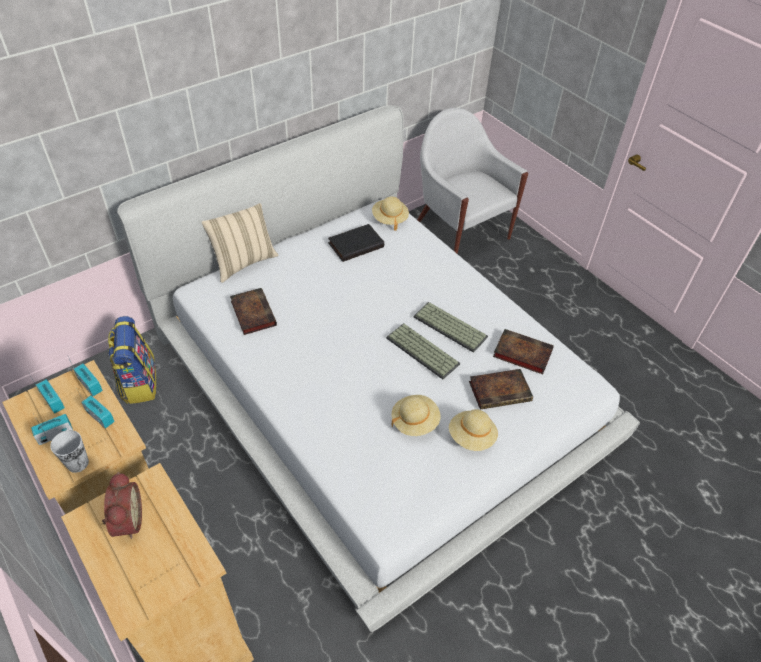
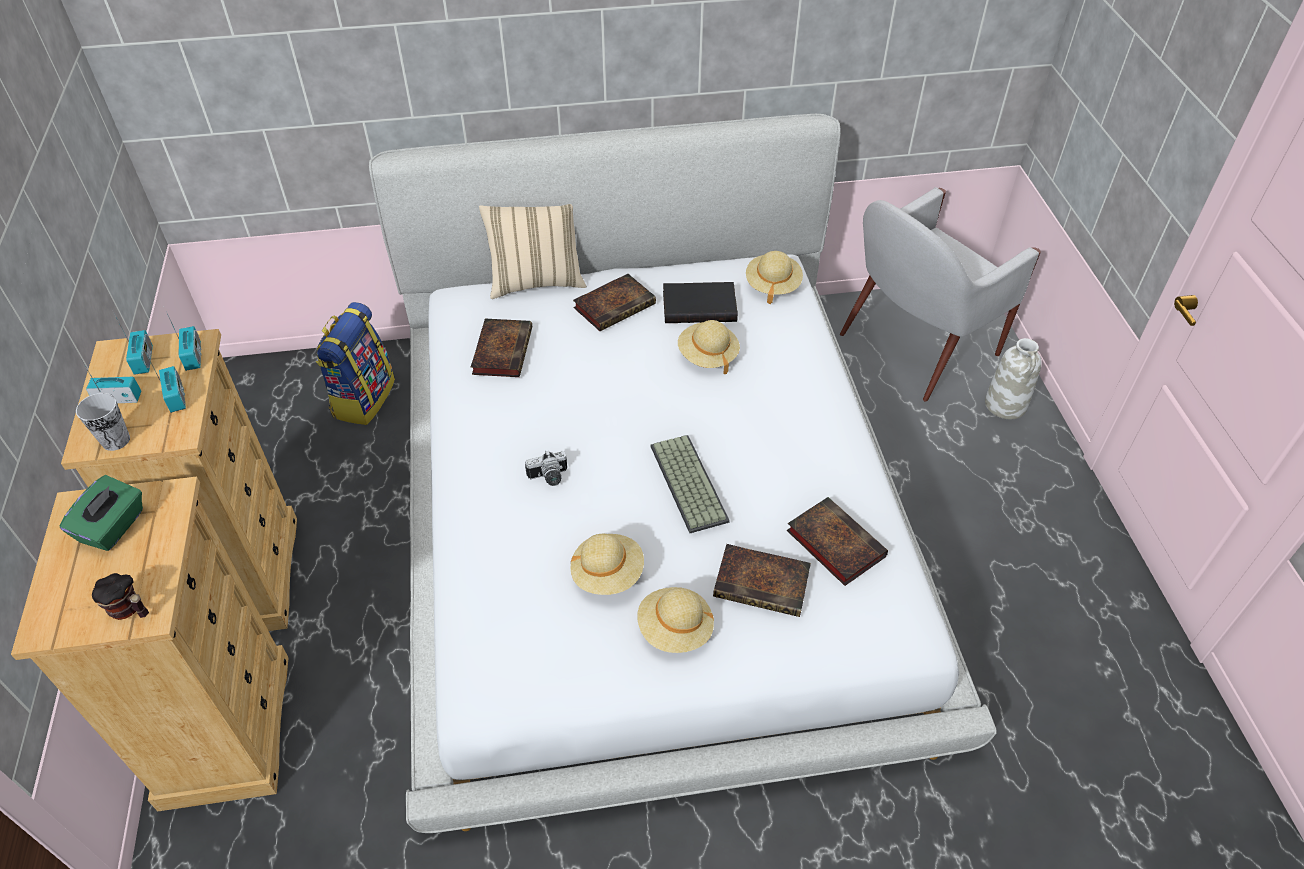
camera: 30 degrees right, 0 degrees up
(126, 521) = (113, 527): alarm clock -> green tissue box
(184, 568) = (129, 610): none -> mug
(305, 260) = (615, 305): none -> book
(338, 380) = (549, 478): none -> camera
(381, 273) = (707, 356): none -> beige hat
(448, 327) = (750, 465): keyboard -> none
(460, 232) = (915, 346): white armchair -> white armchair turned 120 degrees counterclockwise
(525, 249) = (1006, 405): none -> white vase

